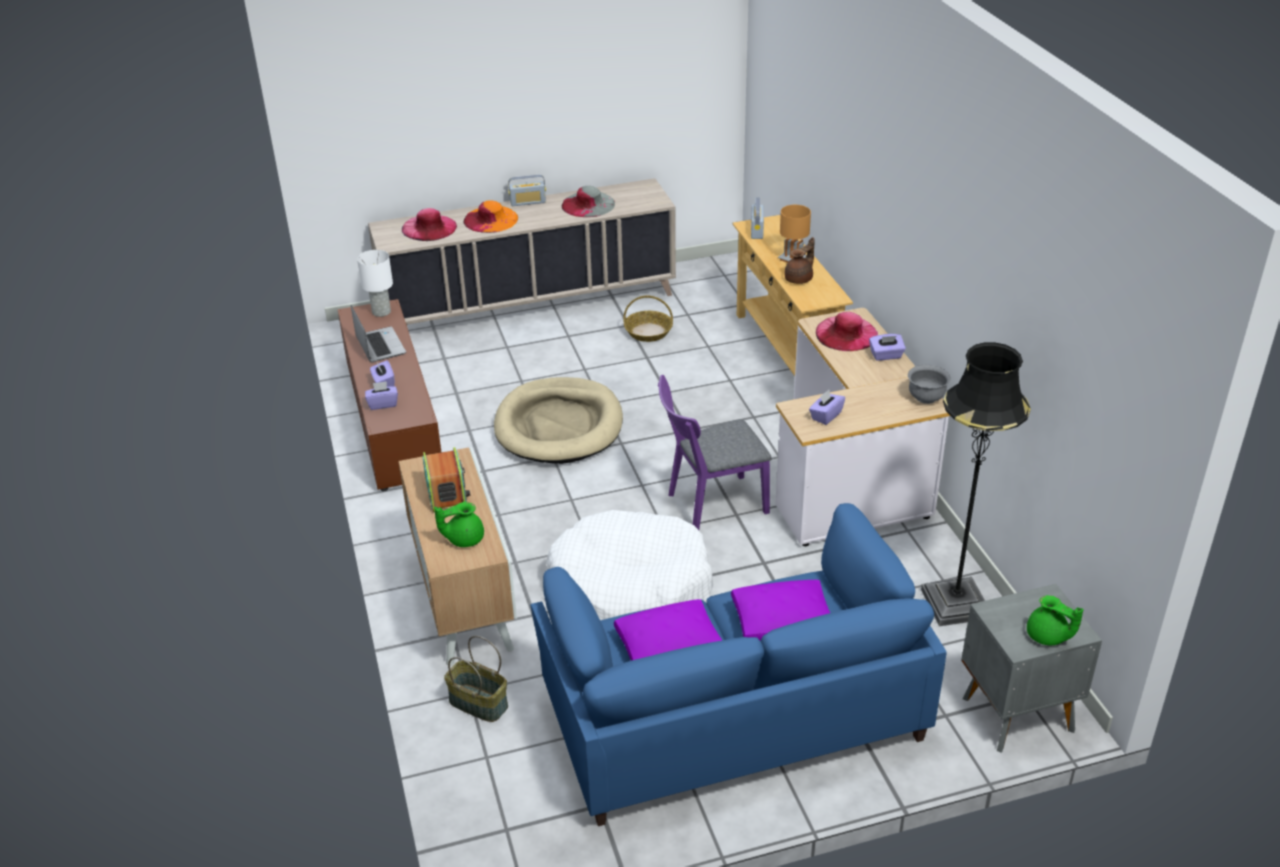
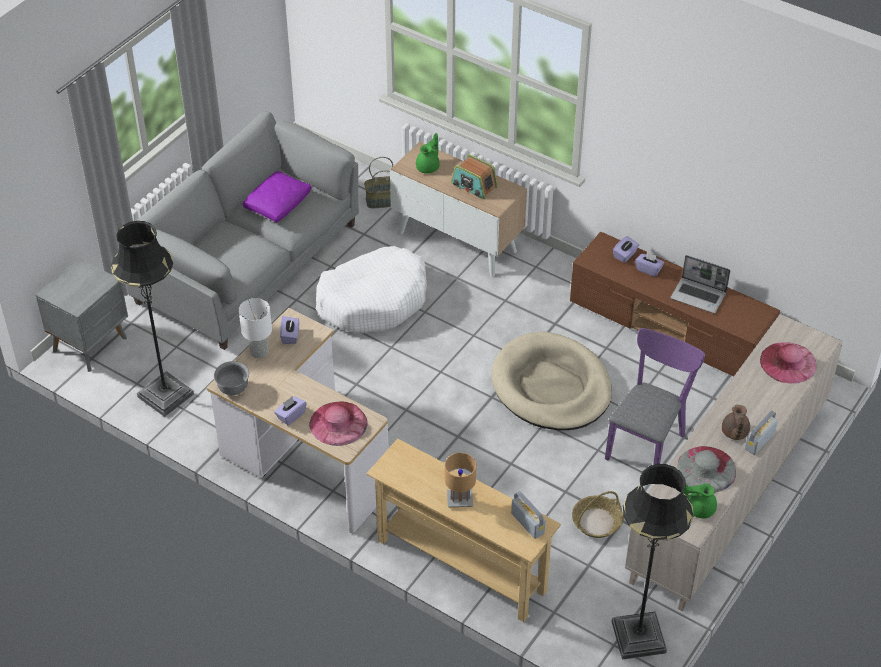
camera: 140 degrees right, 10 degrees up
(381, 311) = (746, 325): white table lamp -> white table lamp (259, 352)
(491, 219) = (756, 400): orange hat -> none
(703, 271) = (638, 637): none -> black floor lamp
(710, 505) = (379, 381): purple chair -> purple chair (647, 441)
(732, 713) = (248, 264): blue sofa -> grey sofa
(781, 622) = (229, 245): purple pillow -> none
(799, 279) = (432, 476): brown teapot -> brown teapot (734, 433)
(1048, 637) = (66, 281): green teapot -> green teapot (699, 508)

